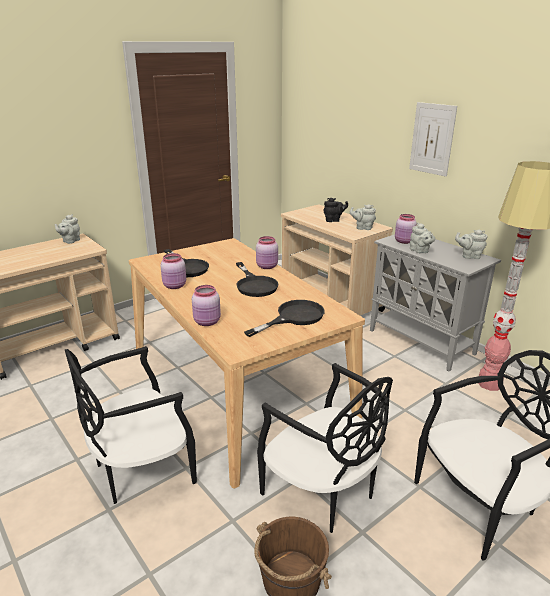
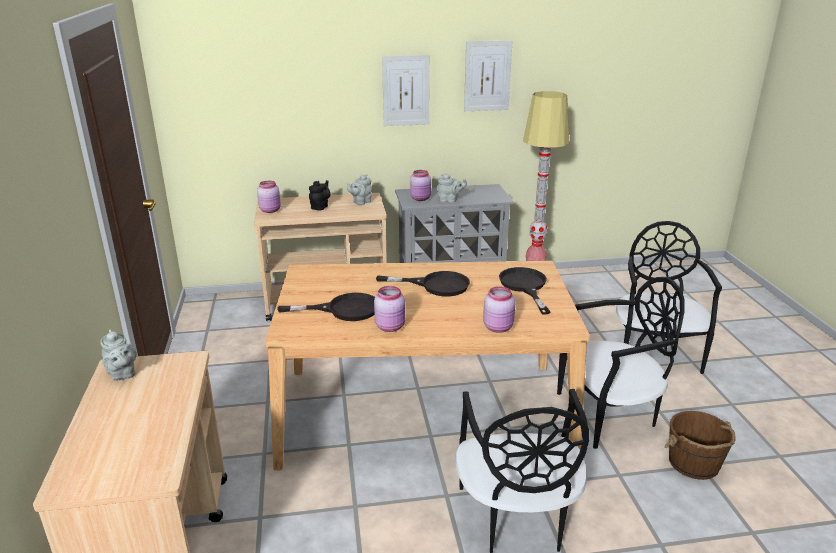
camera: 60 degrees left, 0 degrees up
(267, 266) = (398, 268): pink jar -> pink jar (271, 210)
(469, 256) = (481, 190): grey teapot -> none
(511, 137) = (487, 76): none -> picture

